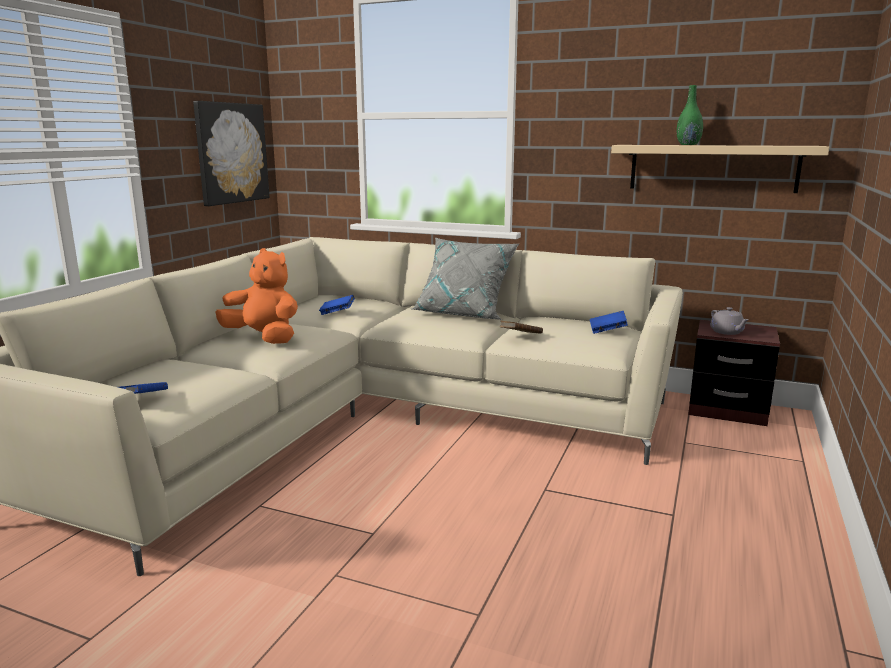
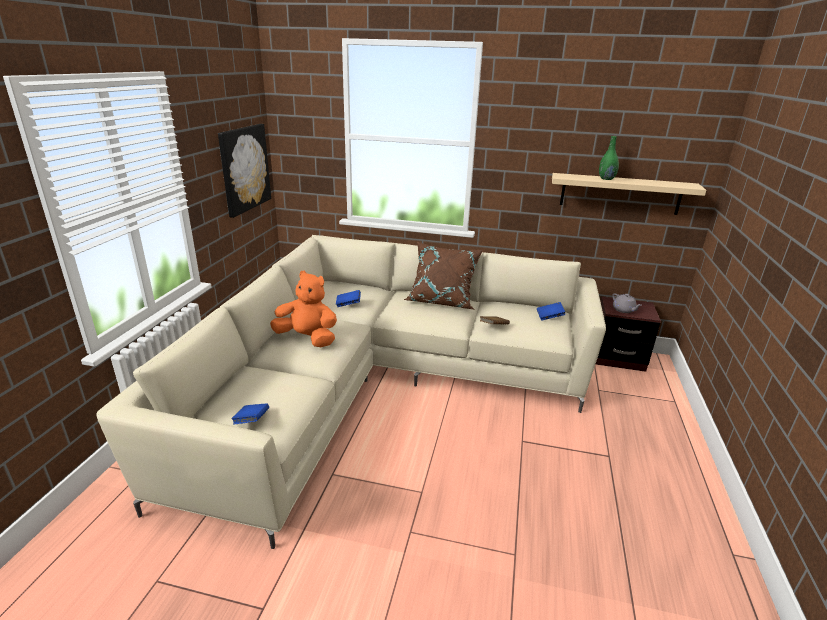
camera: 10 degrees left, 10 degrees up
(464, 313) = (442, 300): grey pillow -> brown pillow

